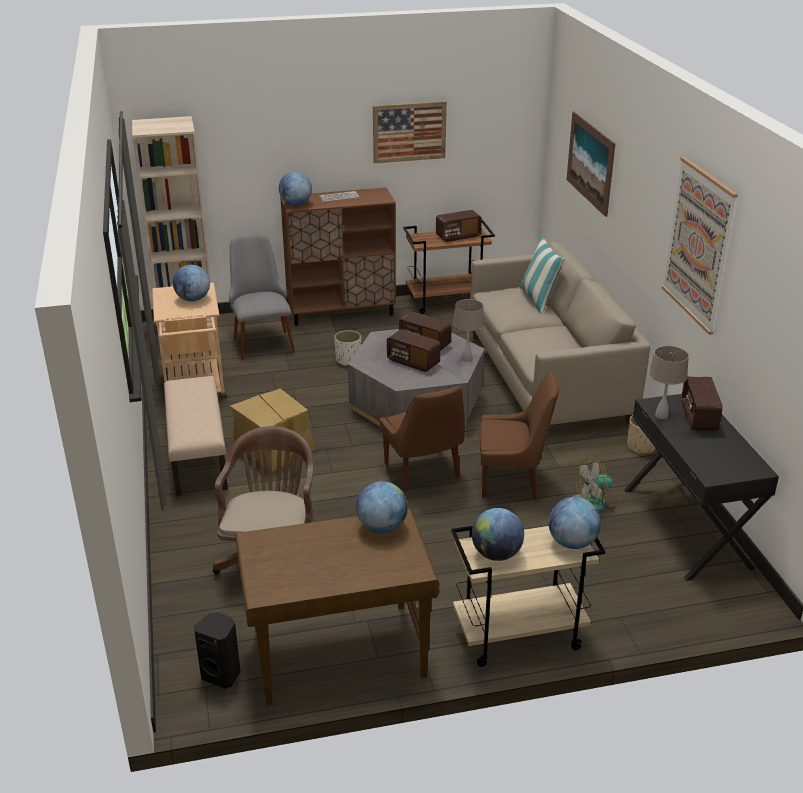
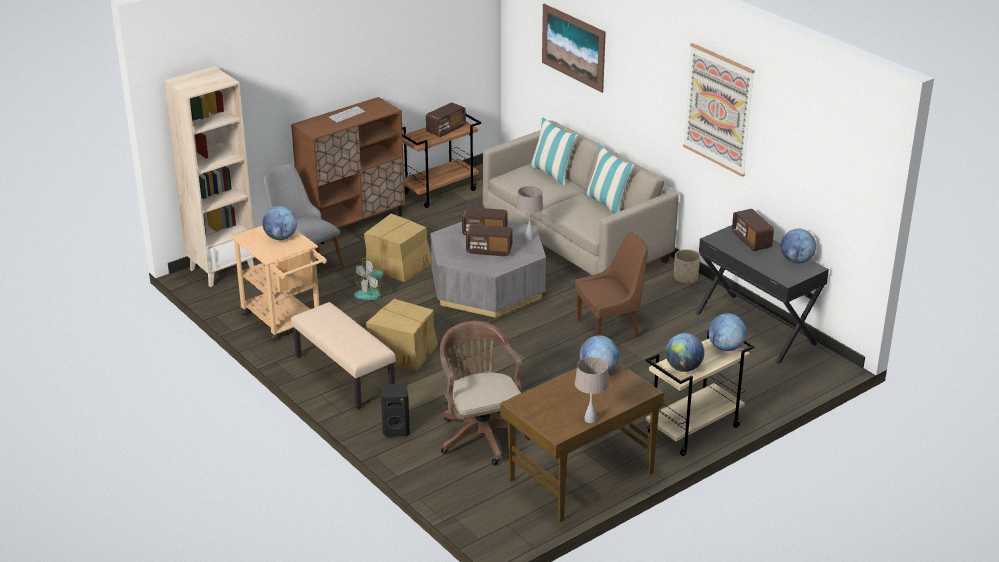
camera: 25 degrees left, 0 degrees up
(222, 674) = (511, 514): black speaker -> black speaker (396, 430)
(296, 204) = (315, 129): globe -> globe (796, 261)
(348, 360) = (398, 264): white planter -> cardboard box
(409, 131) = (394, 42): picture -> none
(423, 472) = (538, 339): brown chair -> none
(574, 341) = (607, 204): none -> pillow
(596, 502) = (681, 327): fan -> fan (373, 293)
(662, 415) = (726, 246): beige table lamp -> beige table lamp (590, 419)

